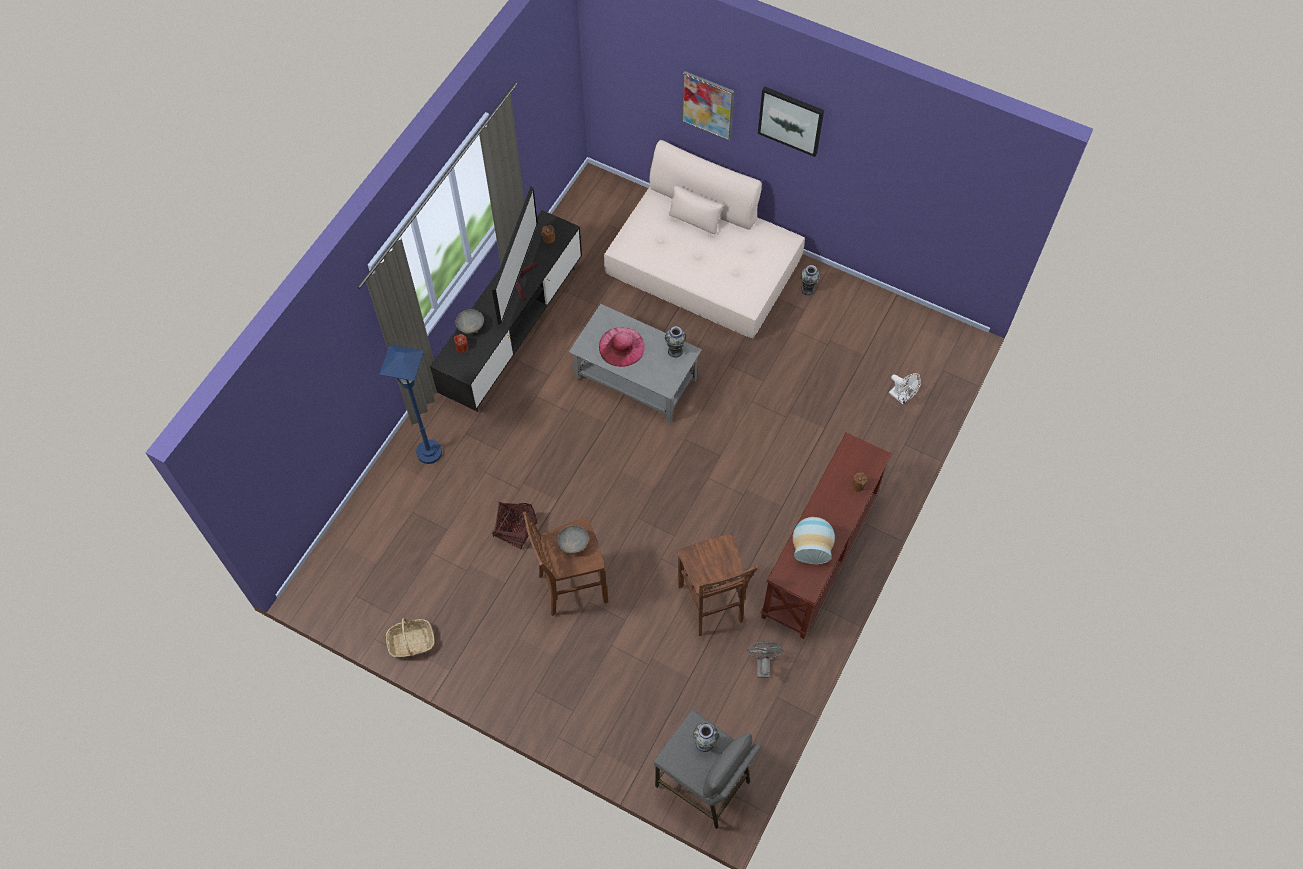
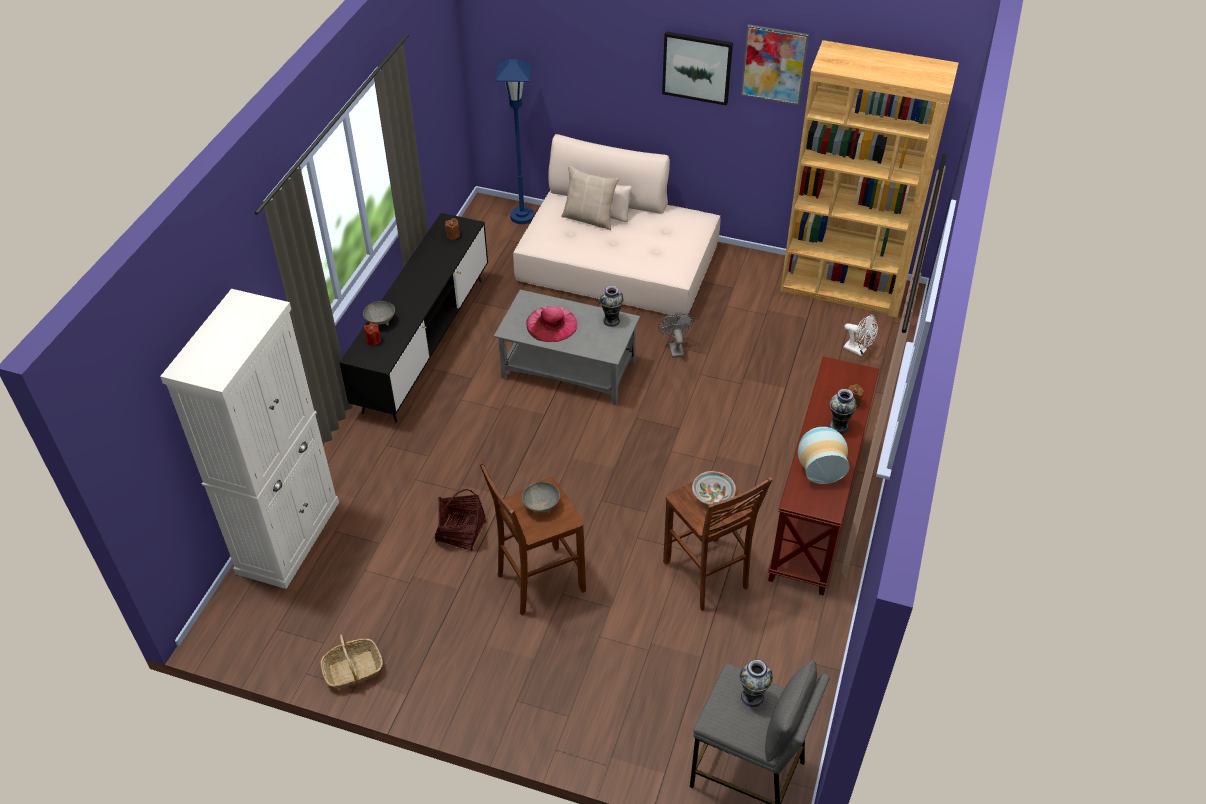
camera: 10 degrees left, 15 degrees down
(374, 511) = (288, 537): none -> white cabinet
(429, 452) = (347, 469): blue floor lamp -> blue floor lamp (522, 216)
(521, 278) = (429, 272): television -> none
(681, 226) = (589, 218): none -> beige pillow
(708, 105) = (605, 75): picture -> picture (774, 64)
(716, 556) = (712, 495): none -> bowl
(762, 664) = (783, 629): grey fan -> grey fan (675, 348)
(808, 289) = (732, 270): vase -> vase (839, 426)
(907, 326) = (843, 288): none -> brown bookcase

